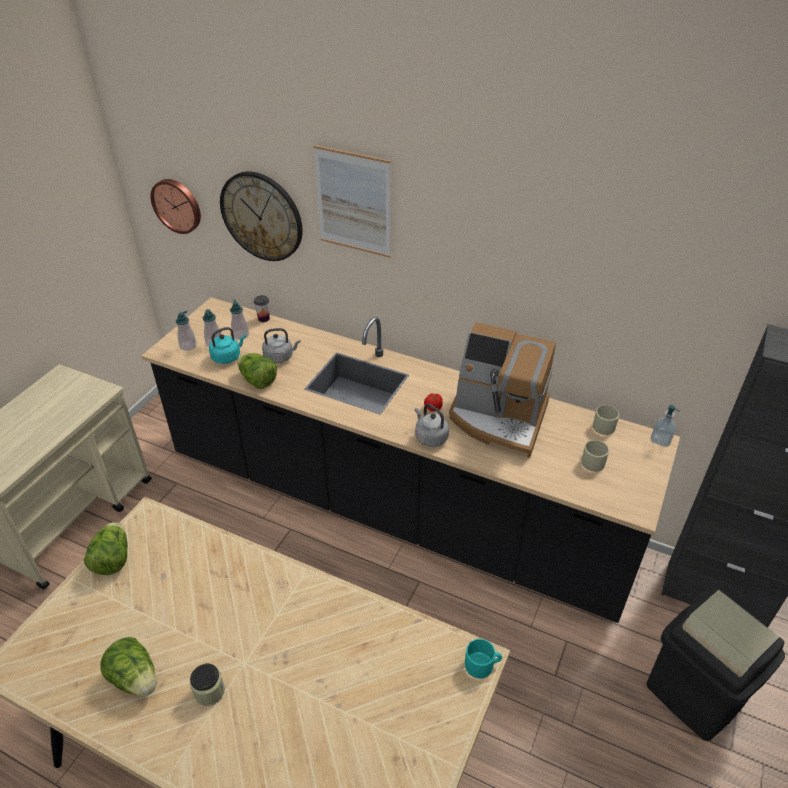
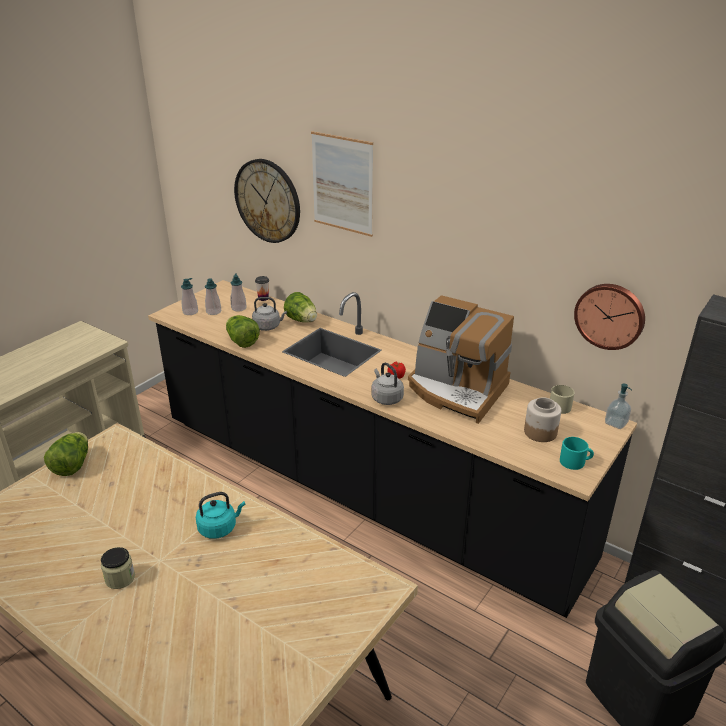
camera: 10 degrees right, 10 degrees down
(136, 678) = (58, 558): lettuce -> lettuce (302, 320)
(177, 205) = (202, 193): wall clock -> wall clock (610, 315)
(227, 357) = (222, 322): turquoise kettle -> turquoise kettle (219, 528)
(482, 665) = (386, 593): turquoise mug -> turquoise mug (575, 462)
(591, 460) = (540, 432): beige mug -> jar

